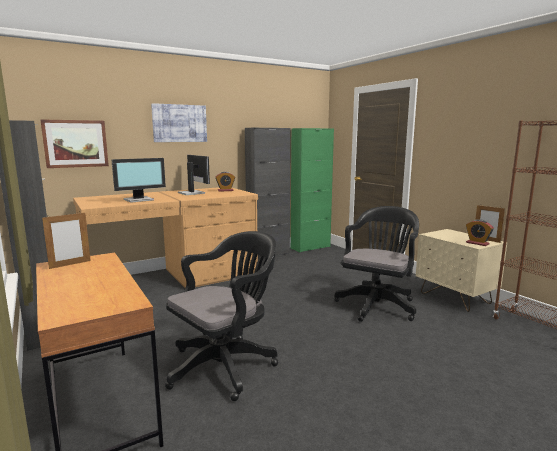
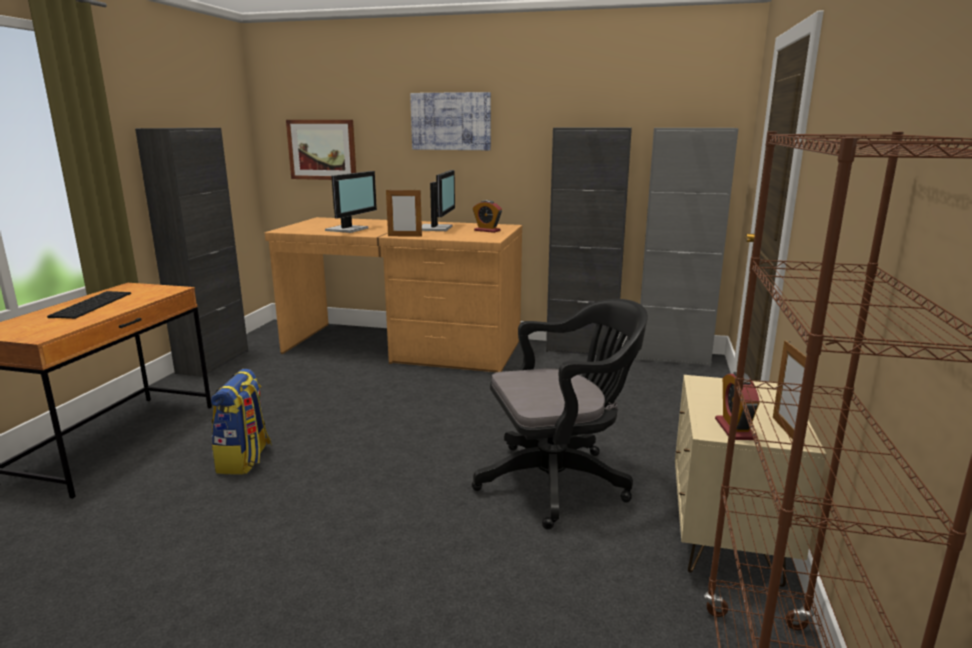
camera: 45 degrees right, 5 degrees up
(70, 264) = (134, 290): picture frame -> picture frame (405, 236)
(76, 279) = (91, 304): none -> keyboard
(139, 200) = (348, 229): monitor -> monitor turned 75 degrees counterclockwise
(226, 365) = (245, 459): black office chair -> backpack
(310, 247) = (672, 357): green cabinet -> grey cabinet

